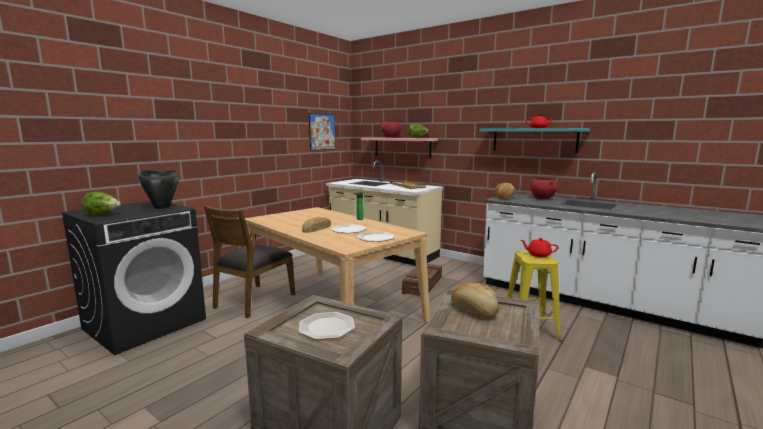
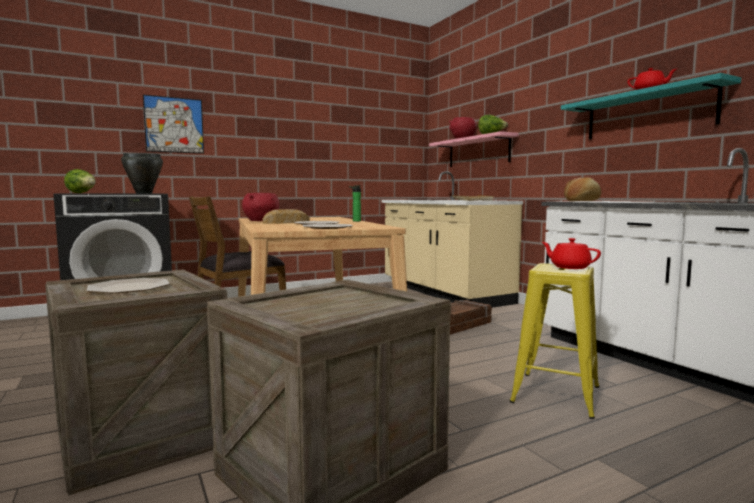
camera: 25 degrees right, 5 degrees down
(322, 132) = (381, 137): picture -> picture (174, 125)
(474, 310) = (329, 295): bread -> none
(542, 198) = (647, 201): red bowl -> red bowl (261, 221)

